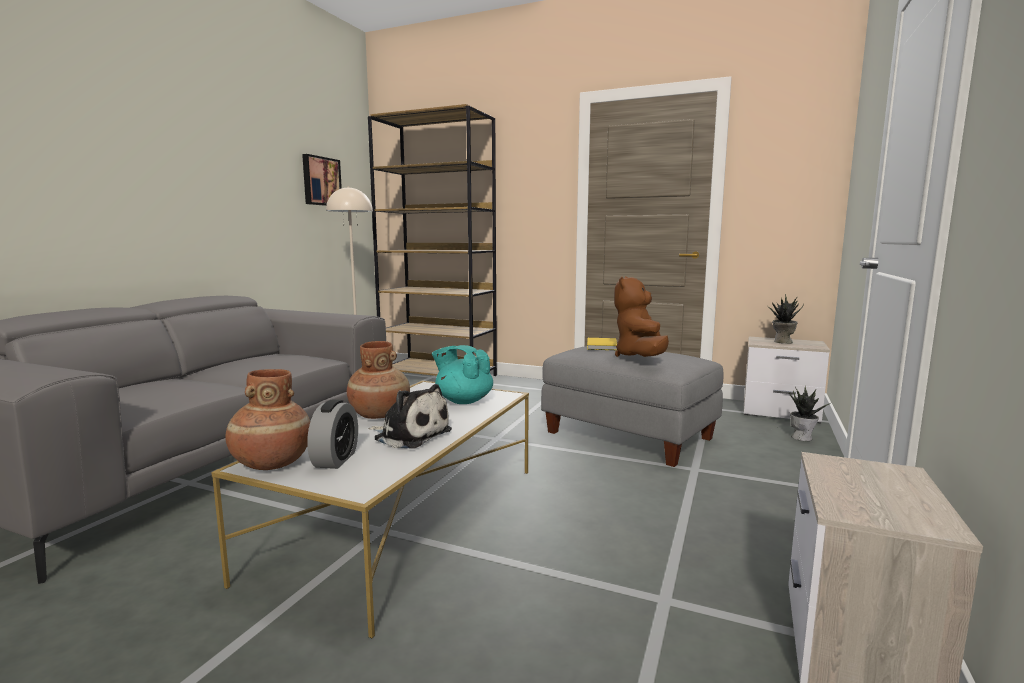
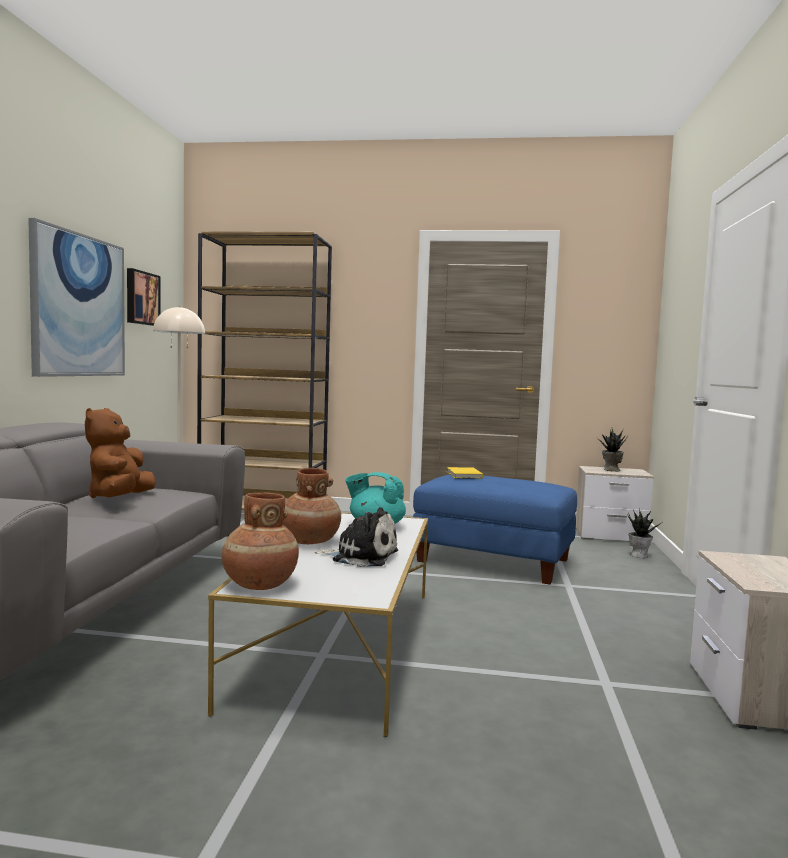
camera: 15 degrees left, 5 degrees down
(248, 190) = (79, 305): none -> picture
(335, 459) = (317, 578): alarm clock -> none
(627, 435) = (492, 560): grey ottoman -> blue ottoman
(640, 357) = (510, 484): brown plush toy -> brown plush toy (120, 498)

